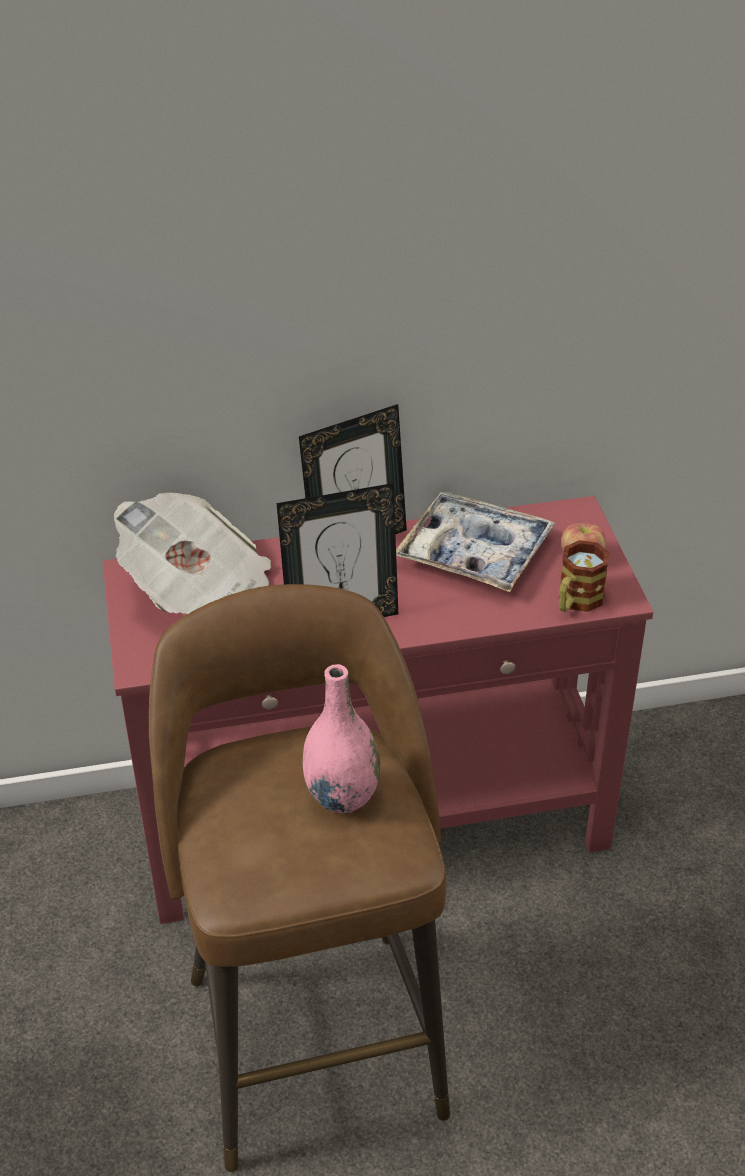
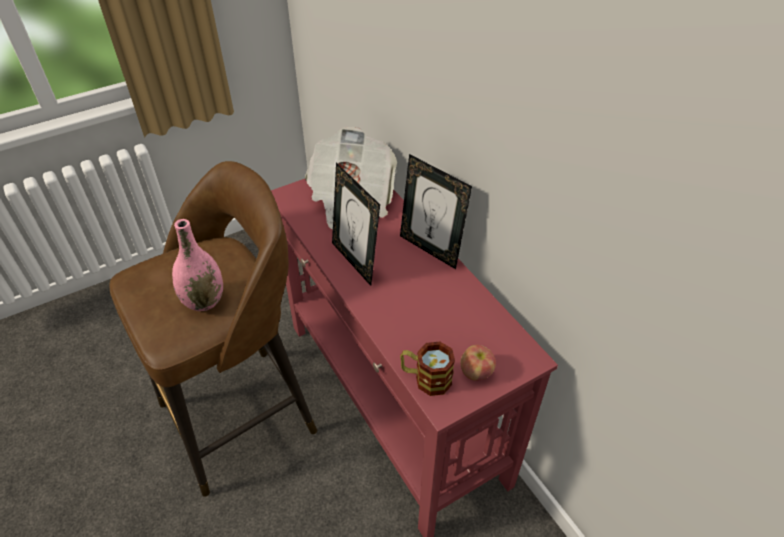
camera: 70 degrees right, 5 degrees up
(474, 553) = (450, 309): tray -> none

